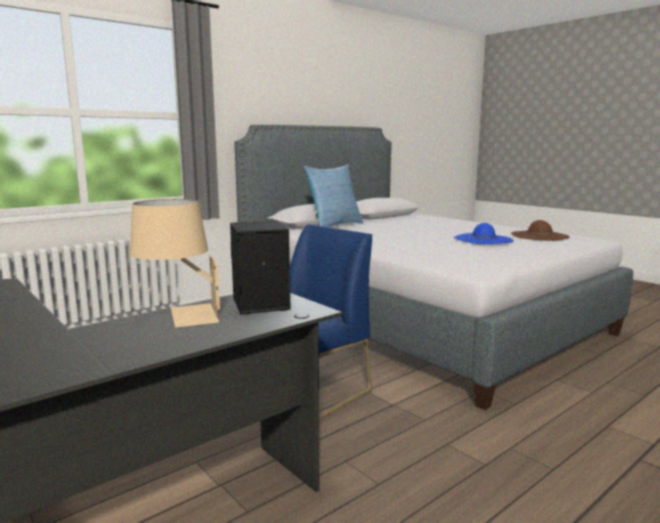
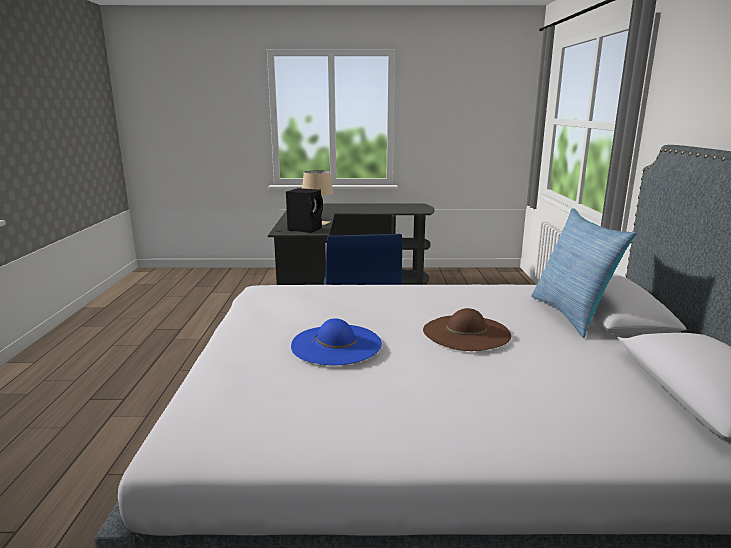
camera: 130 degrees right, 5 degrees up
(539, 236) = (285, 407): brown hat -> brown hat (466, 333)

